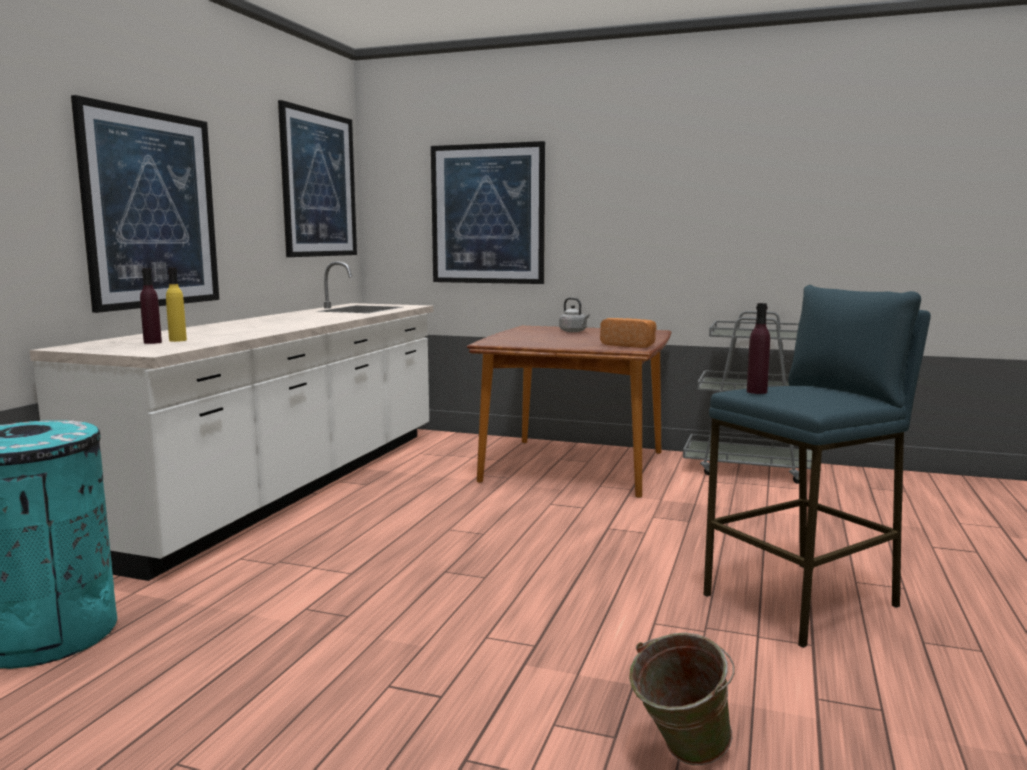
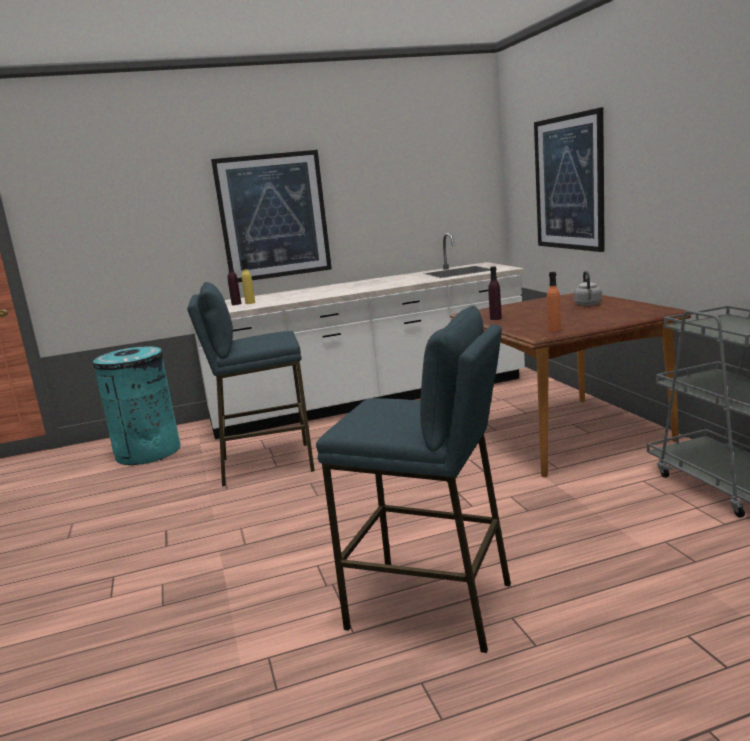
camera: 55 degrees right, 5 degrees up
(319, 184) = (446, 170): picture -> none
(329, 576) = (266, 464): none -> blue stool
(629, 345) = (554, 330): bread -> orange bottle
(679, 757) = (155, 631): green bucket -> none
(756, 392) = (368, 405): purple bottle -> purple bottle (495, 318)

